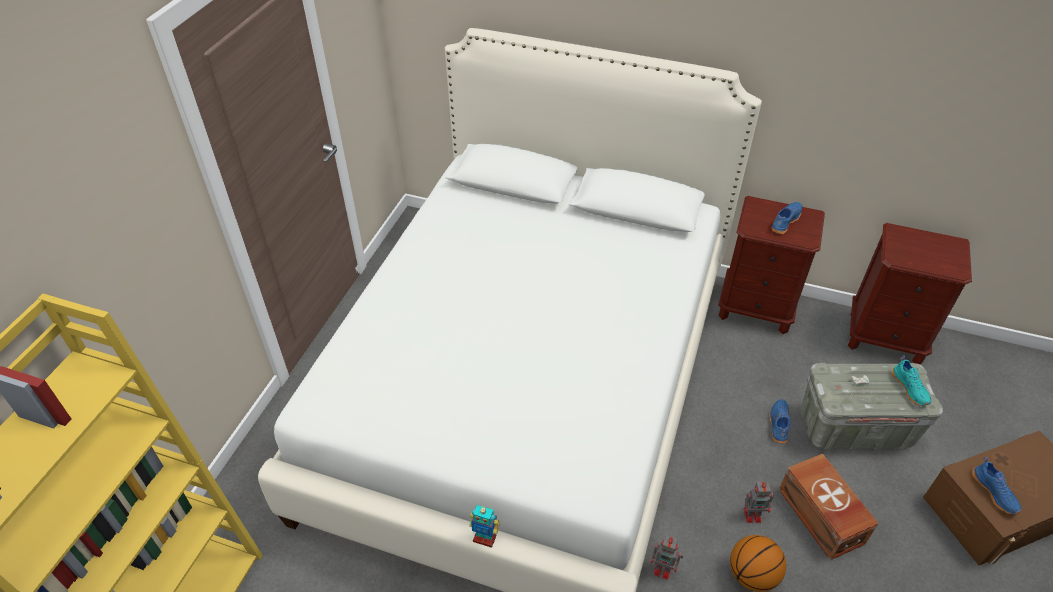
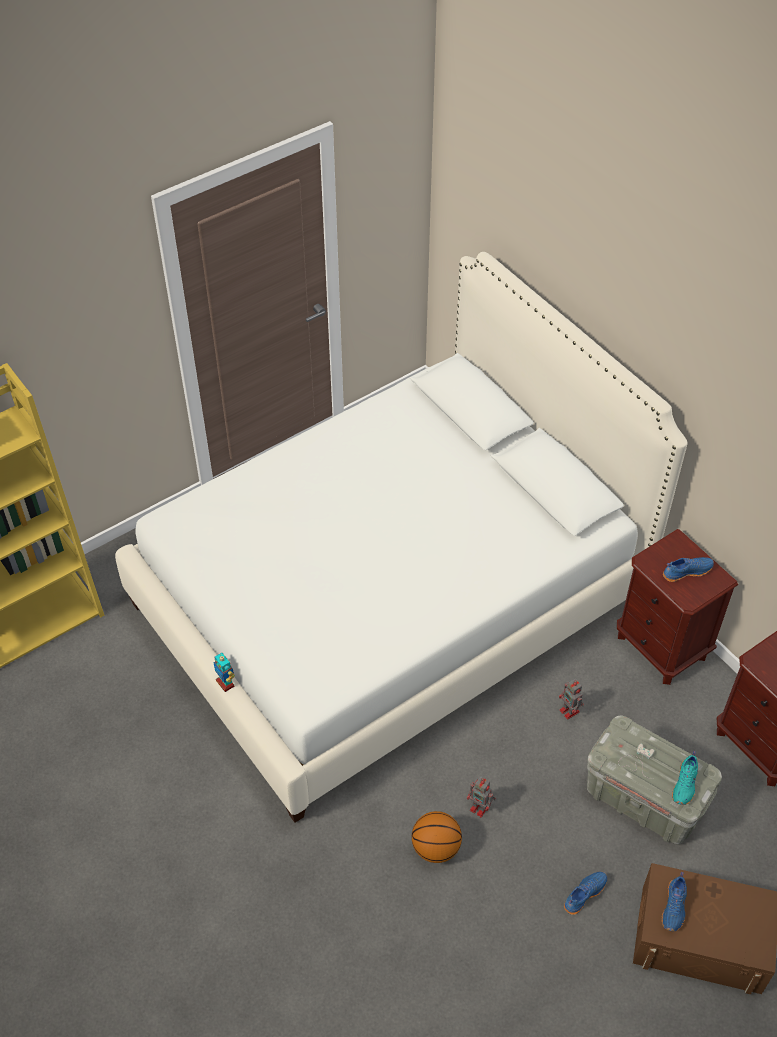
camera: 35 degrees right, 5 degrees up
(664, 569) = (371, 801): toy robot -> toy robot (570, 711)
(778, 424) = (575, 754): blue shoe -> blue shoe (584, 894)
(820, 517) = (534, 845): brown storage box -> none

